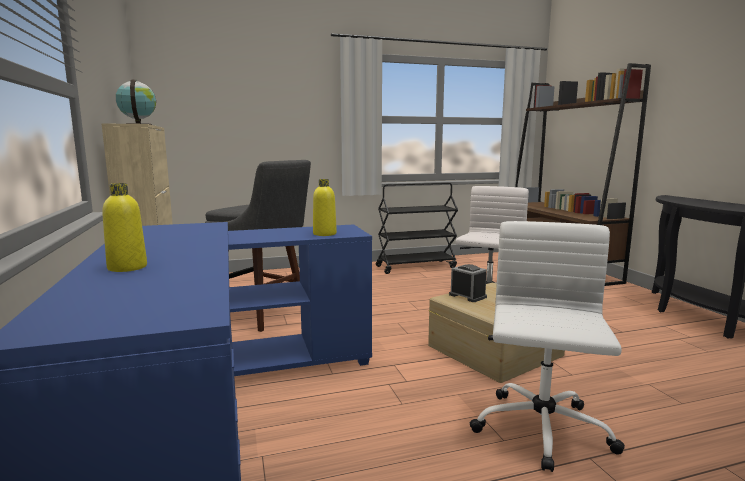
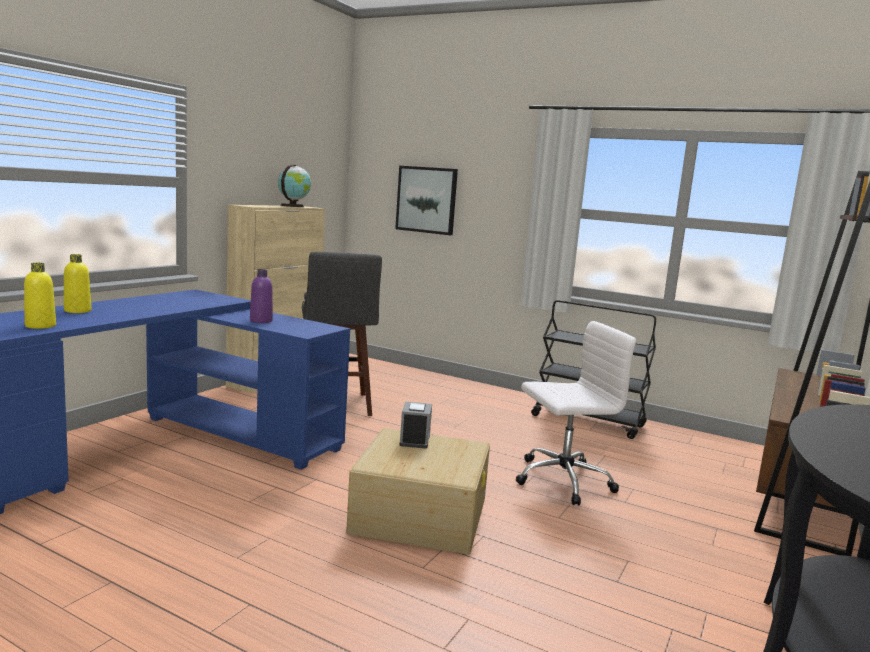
camera: 45 degrees right, 0 degrees up
(235, 117) = (426, 200): none -> picture
(282, 235) = (261, 321): none -> purple bottle
(324, 234) = (287, 328): yellow bottle -> yellow bottle (40, 326)
(541, 431) = (273, 571): white office chair -> none

